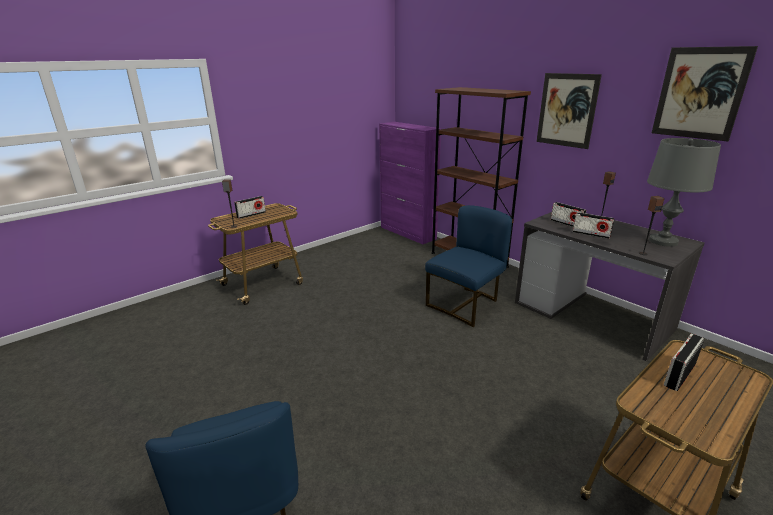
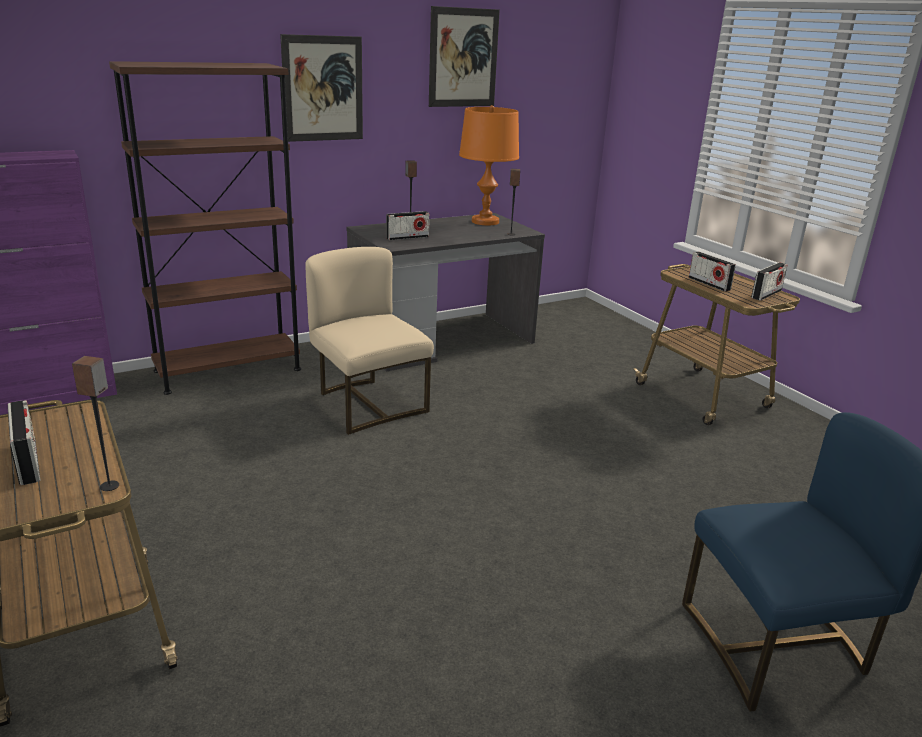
camera: 80 degrees left, 0 degrees up
(465, 305) = (368, 404): blue chair -> beige chair
(591, 234) = (448, 237): radio -> radio (766, 294)
(663, 241) = (485, 222): grey table lamp -> orange table lamp

